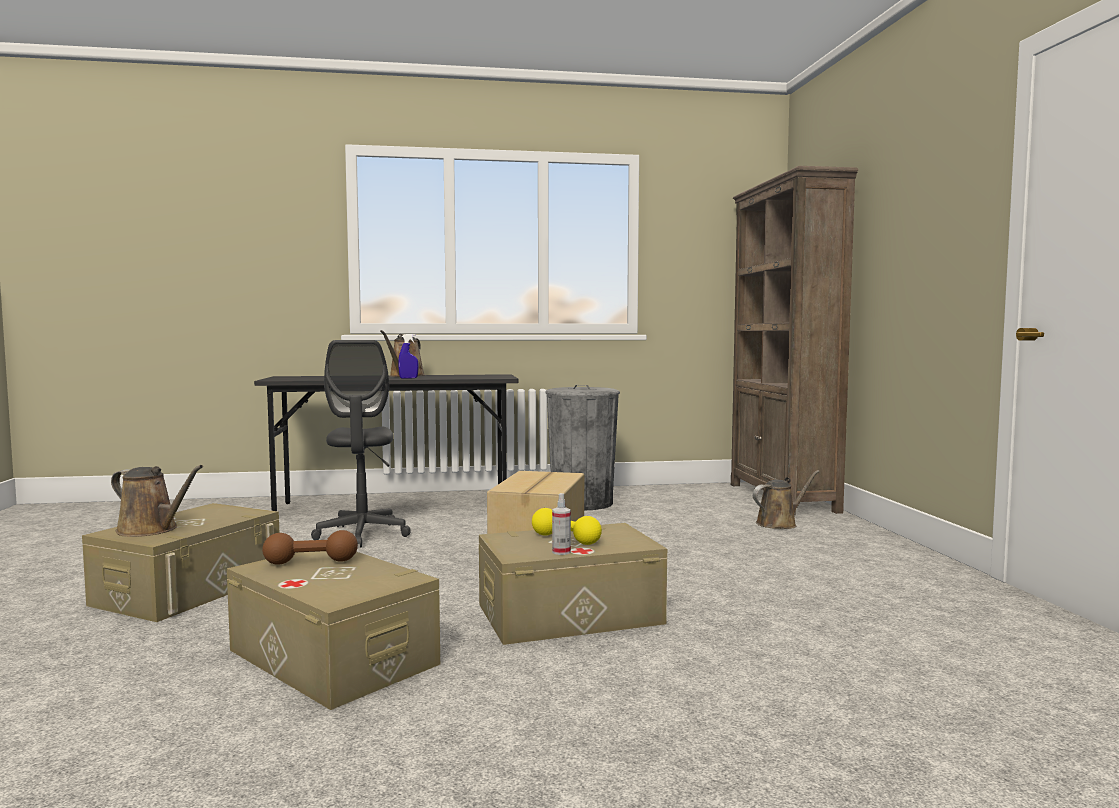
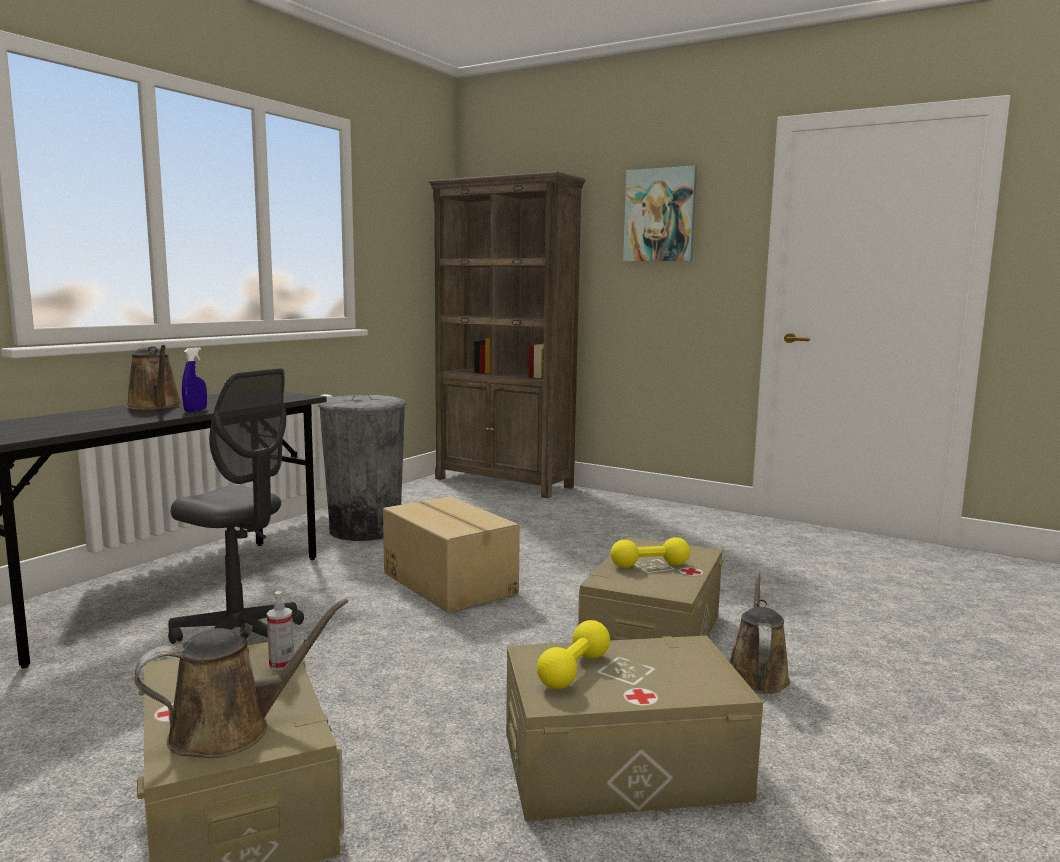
camera: 50 degrees left, 5 degrees up
(311, 562) = (574, 671): brown dumbbell -> yellow dumbbell
(561, 552) = (686, 577): spray bottle -> spray bottle (281, 664)
(779, 523) = (561, 507): brown watering can -> brown watering can (756, 674)
(916, 194) = (660, 215): none -> picture

